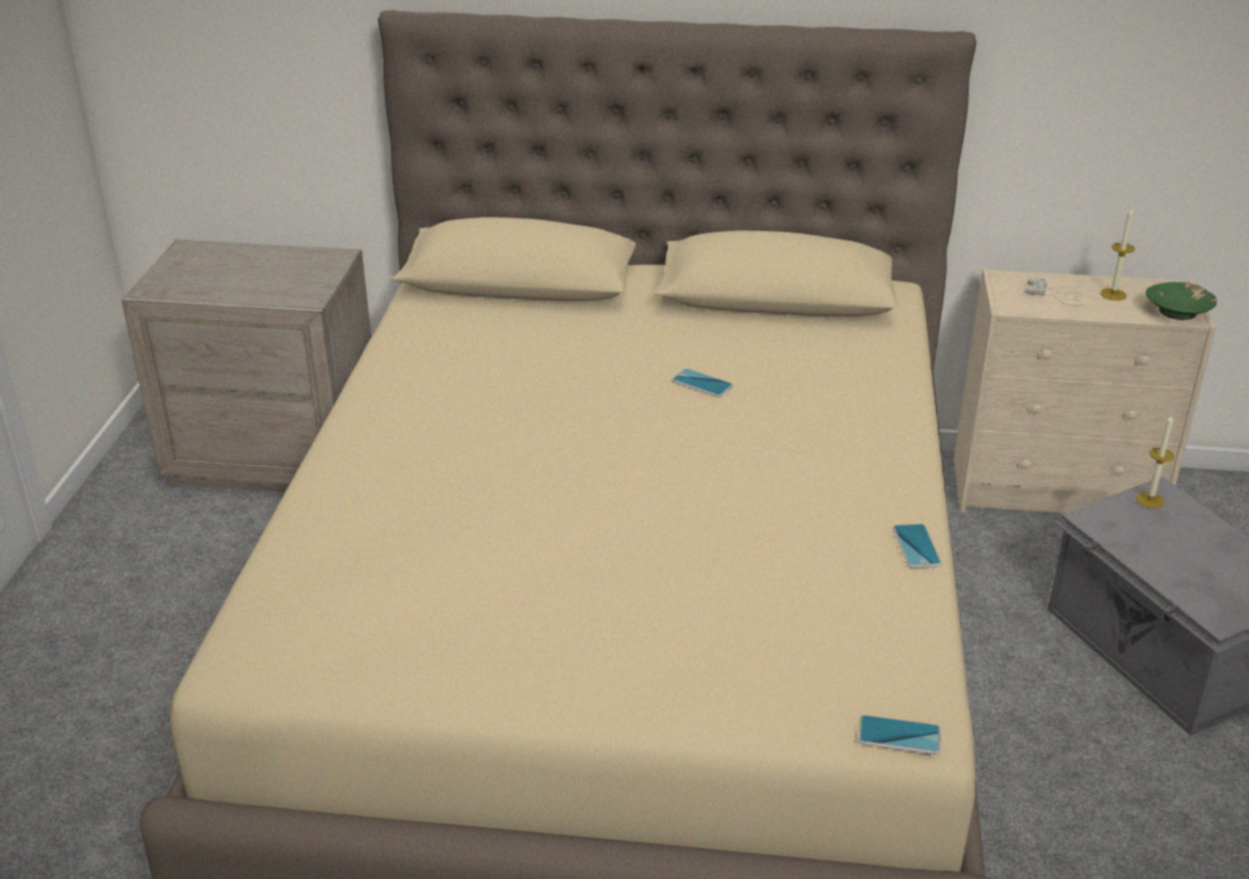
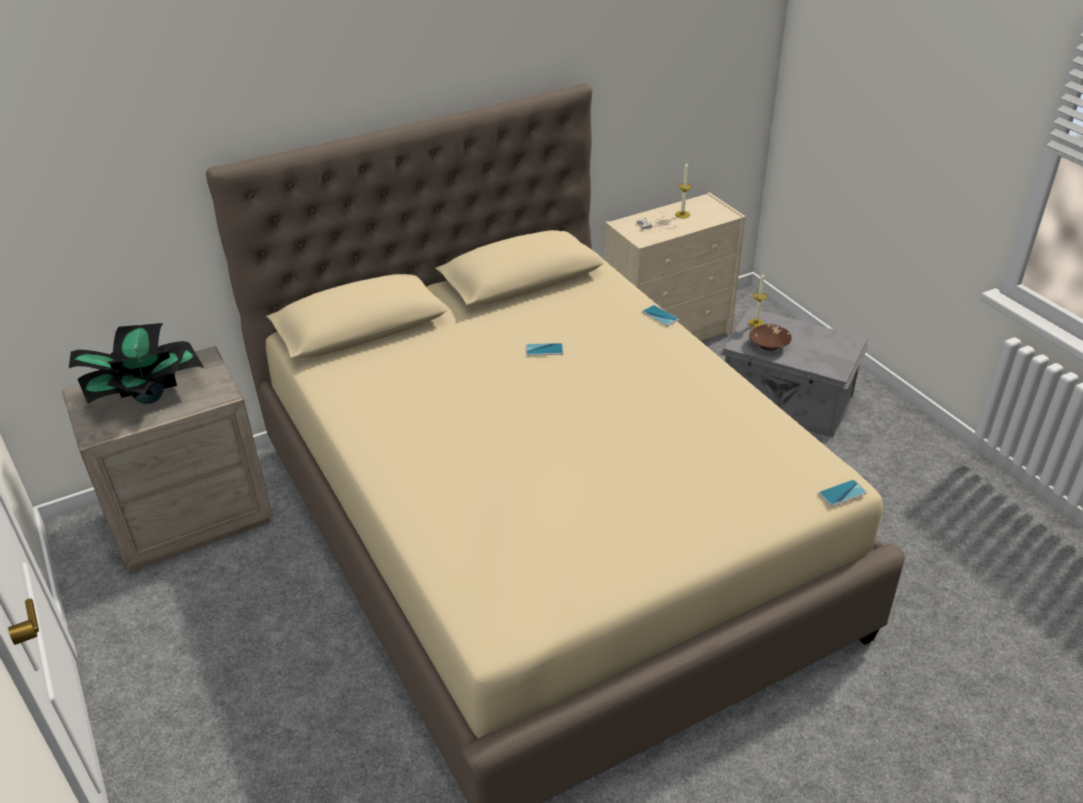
camera: 35 degrees left, 5 degrees up
(238, 274) = (148, 397): none -> potted plant
(916, 546) = (747, 394): phone -> phone (660, 316)
(1141, 537) = (769, 344): none -> brown bowl
(1178, 311) = (721, 213): green bowl -> none

